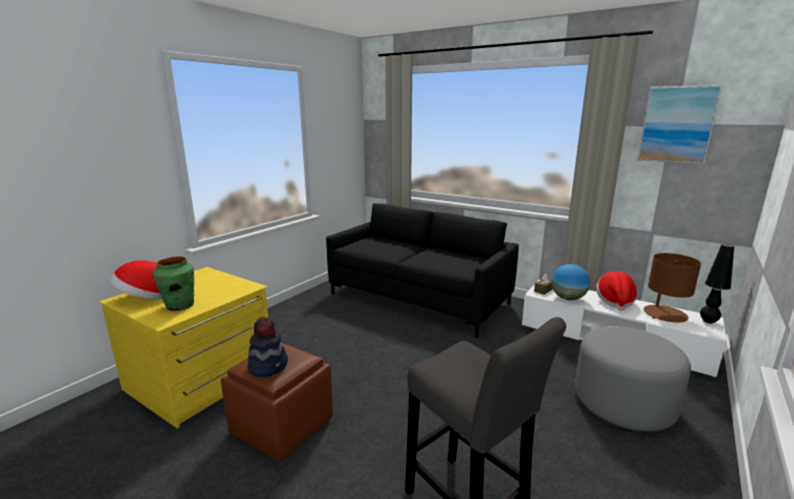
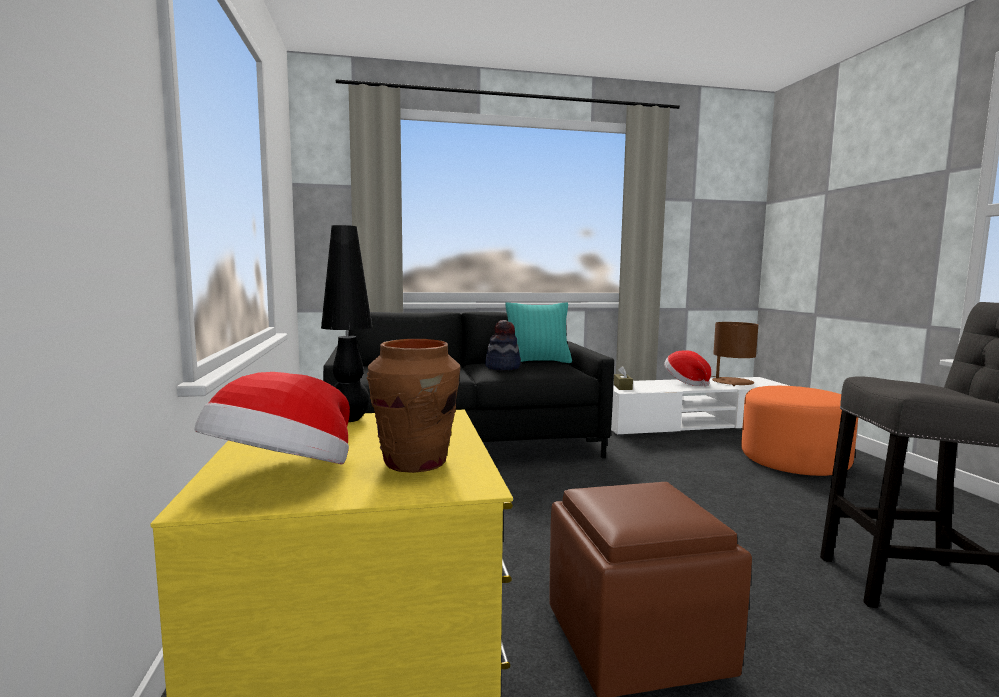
camera: 45 degrees left, 10 degrees down
(179, 306) = (415, 462): green vase -> brown vase
(268, 366) = (659, 509): hat -> hat (503, 367)
(467, 256) = (538, 362): none -> turquoise pillow
(567, 298) = (654, 388): globe -> none
(623, 403) = (794, 461): grey ottoman -> orange ottoman
(677, 124) = (697, 199): picture -> none
(708, 321) = (760, 380): black table lamp -> black table lamp (349, 419)

